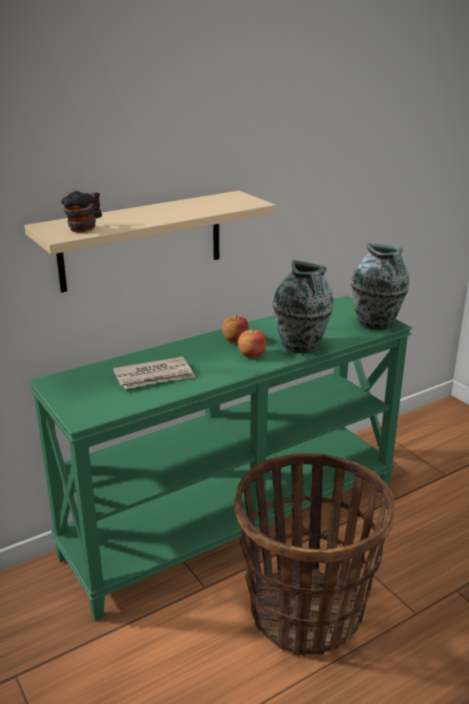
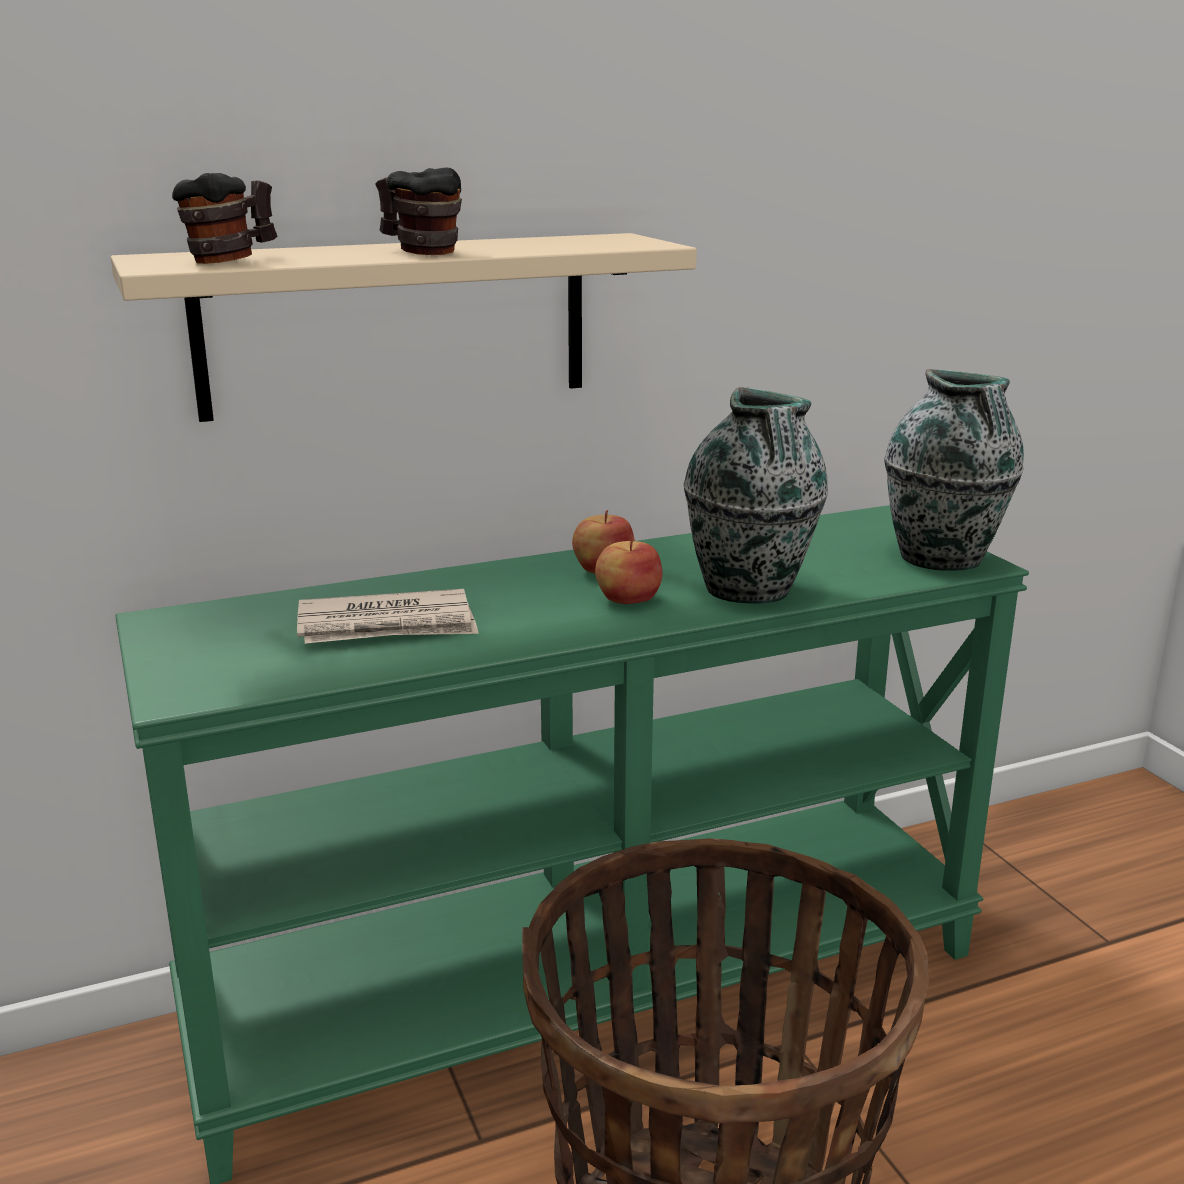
camera: 10 degrees right, 5 degrees down
(161, 215) = (420, 251): none -> mug

